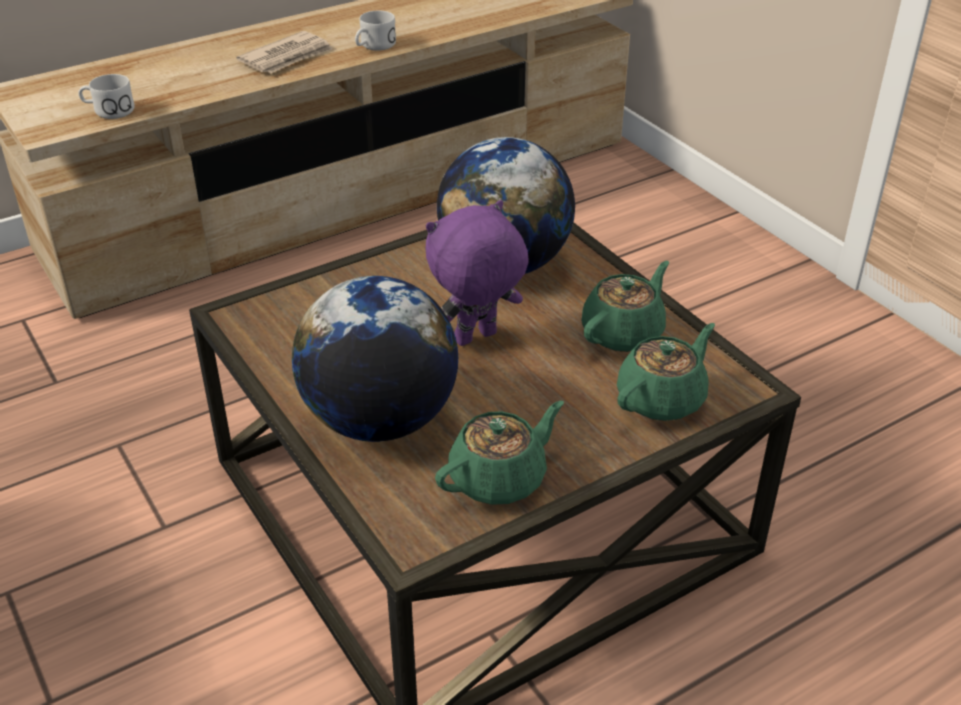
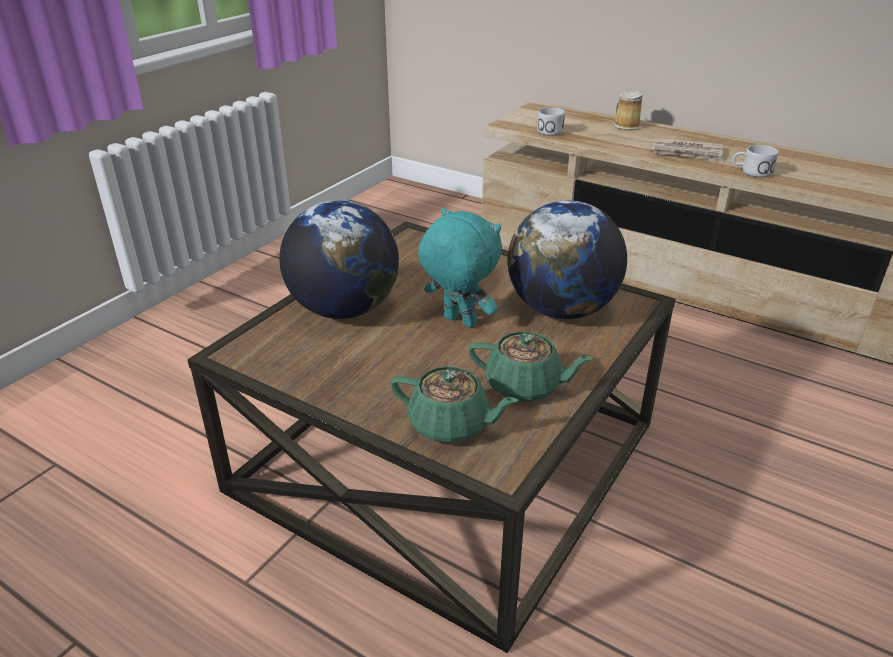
camera: 65 degrees right, 5 degrees down
(164, 60) = (625, 125): none -> mug
(476, 339) = (458, 322): purple plush toy -> turquoise plush toy
(499, 478) = (309, 370): green teapot -> none

